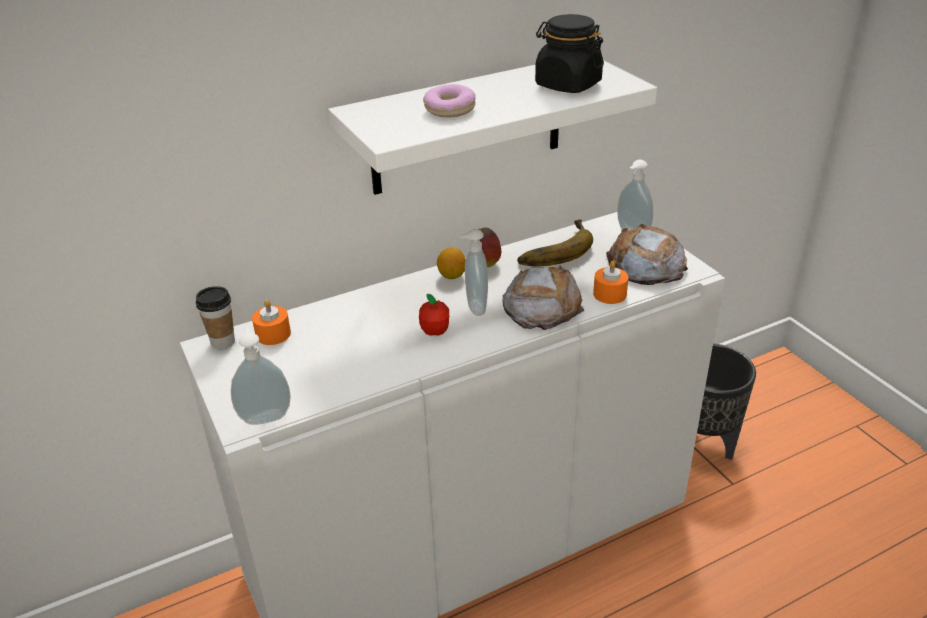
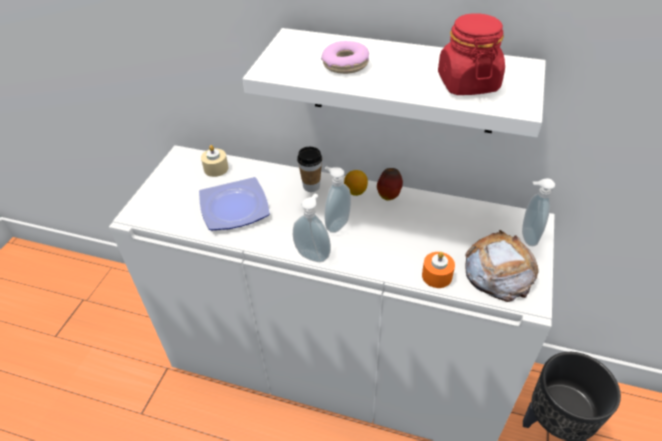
camera: 45 degrees right, 10 degrees up
(223, 342) = (190, 158): cup -> cup (311, 186)
(265, 416) = (148, 217): soap dispenser -> soap dispenser (313, 254)
(273, 334) = (216, 168): orange candle -> beige candle
(353, 354) = (233, 209): none -> plate
(435, 331) = (293, 224): apple -> none
(542, 306) = (378, 252): bread -> none
(552, 249) = (447, 213): banana -> none
(567, 85) = (467, 83): black jar -> red jar

